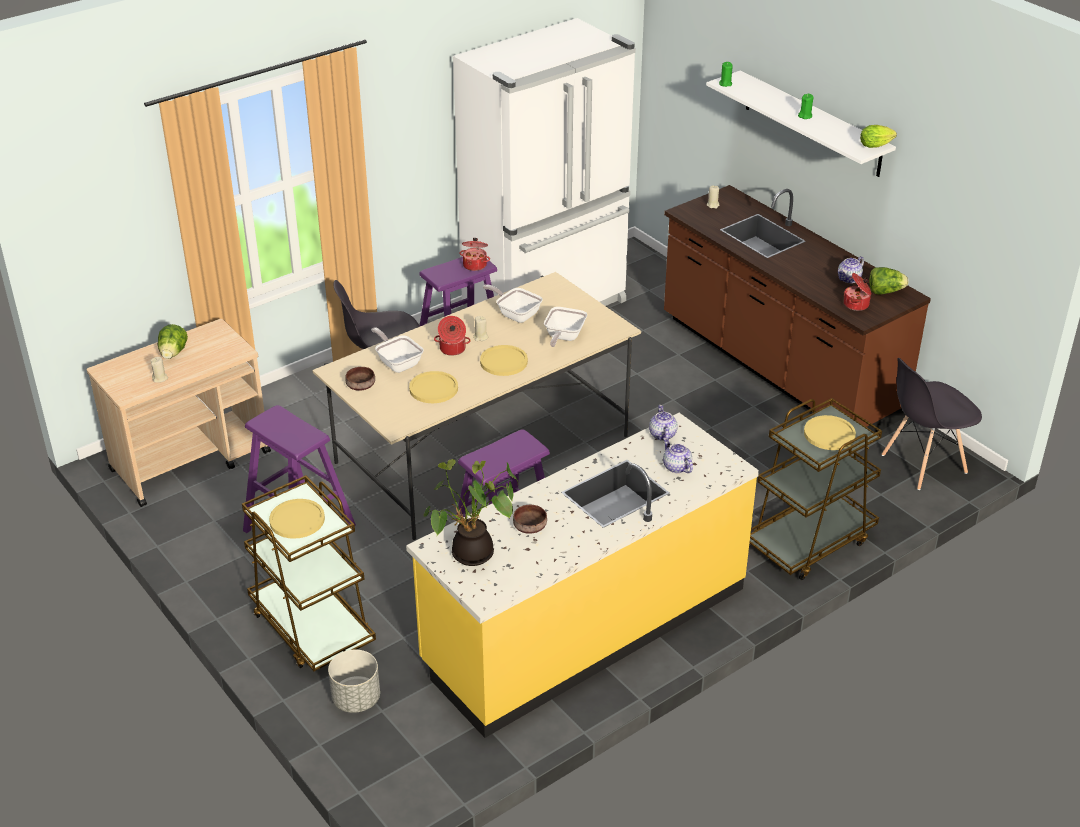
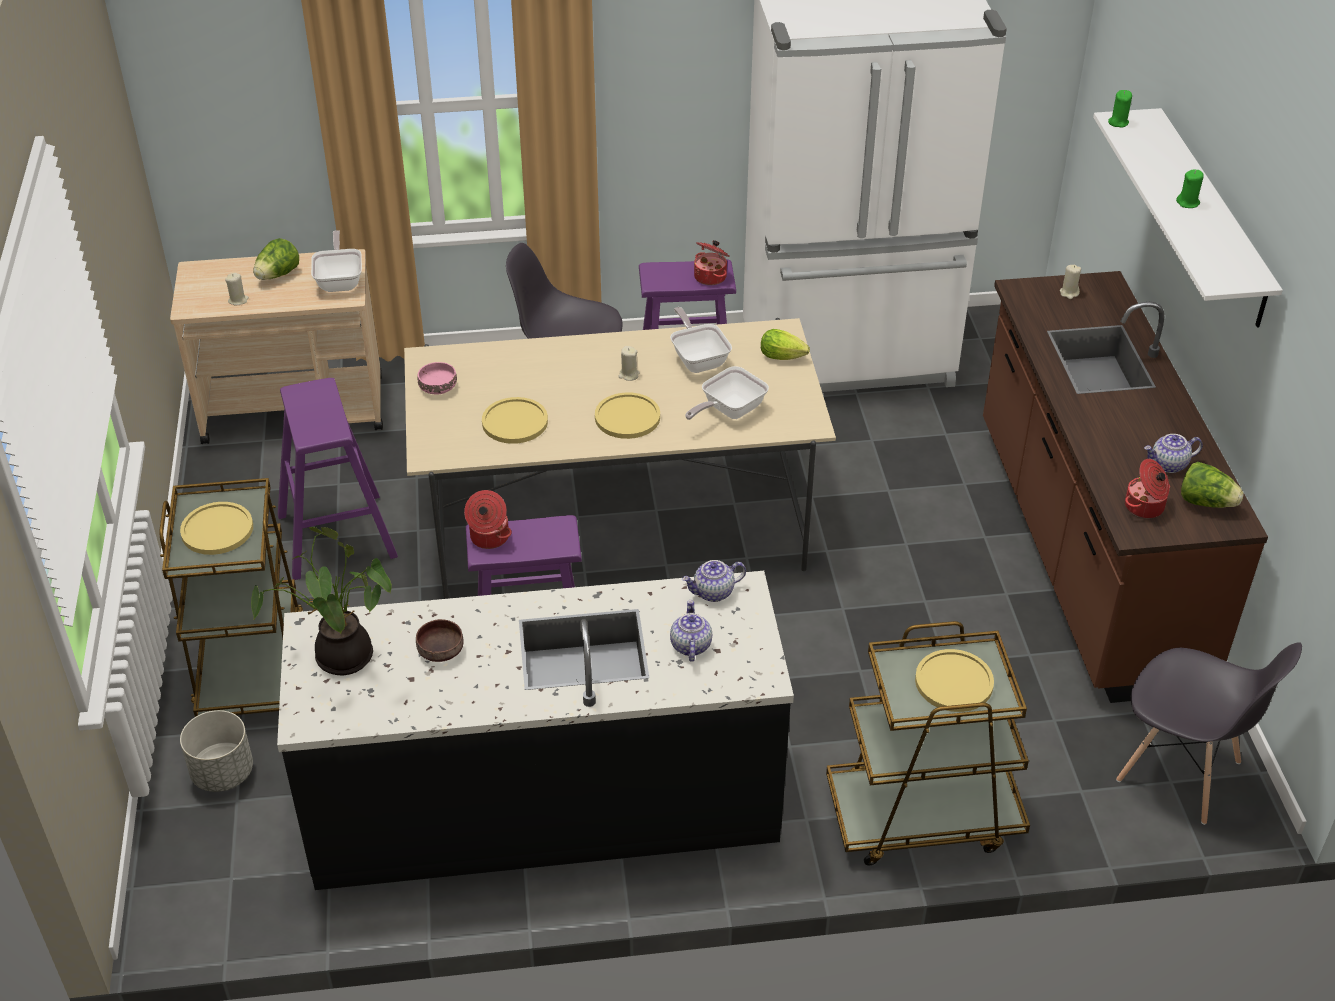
camera: 30 degrees right, 5 degrees up
(360, 385) = (437, 387): brown bowl -> pink bowl
(397, 363) = (504, 373): frying pan -> frying pan (340, 280)
(452, 349) = (582, 379): cooking pot -> cooking pot (488, 537)
(584, 626) = (544, 802): yellow counter -> black counter
(662, 434) = (713, 592): teapot -> teapot turned 135 degrees counterclockwise
(877, 145) = (1253, 280): lettuce -> lettuce (784, 357)
(923, 464) = (1180, 773): grey chair -> grey chair turned 150 degrees counterclockwise

